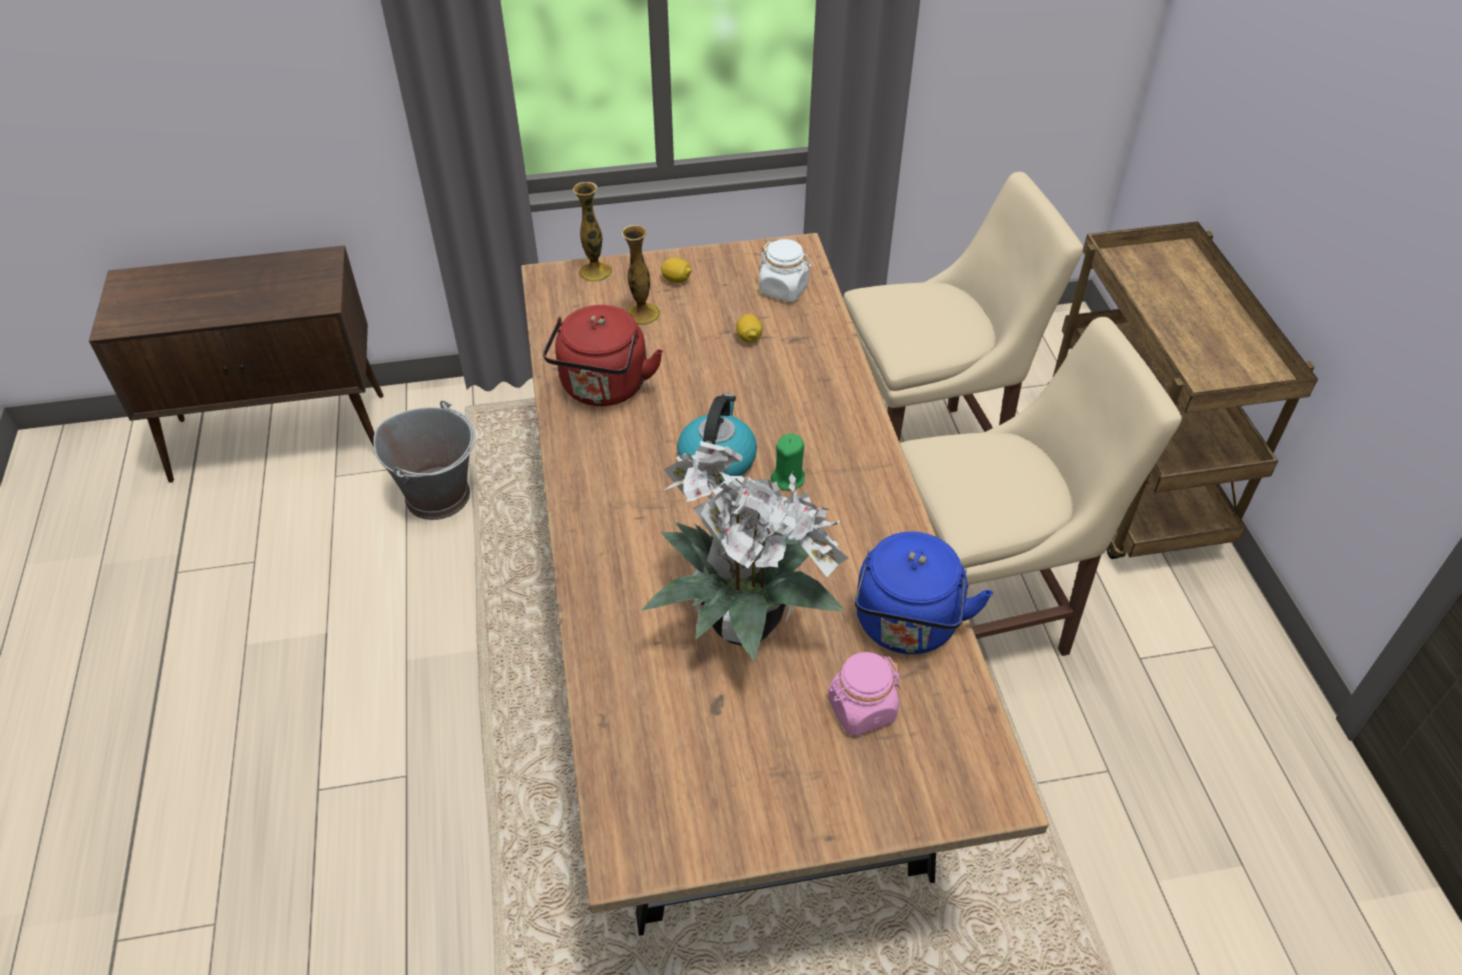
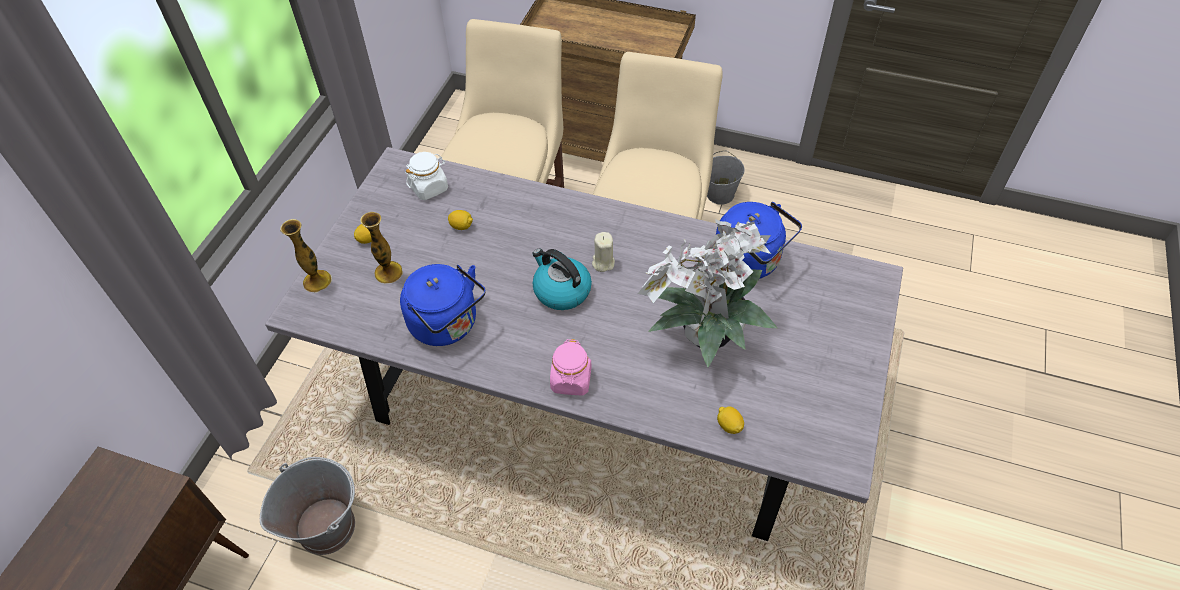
camera: 60 degrees left, 5 degrees up
(603, 389) = (447, 325): red kettle -> blue kettle
(617, 700) = (729, 425): none -> lemon
(731, 647) = (592, 397): brown dining table -> grey dining table
(788, 478) = (603, 263): green candle -> beige candle
(861, 709) = (796, 309): pink jar -> pink jar (571, 380)
(1177, 645) = (720, 194): none -> grey bucket

